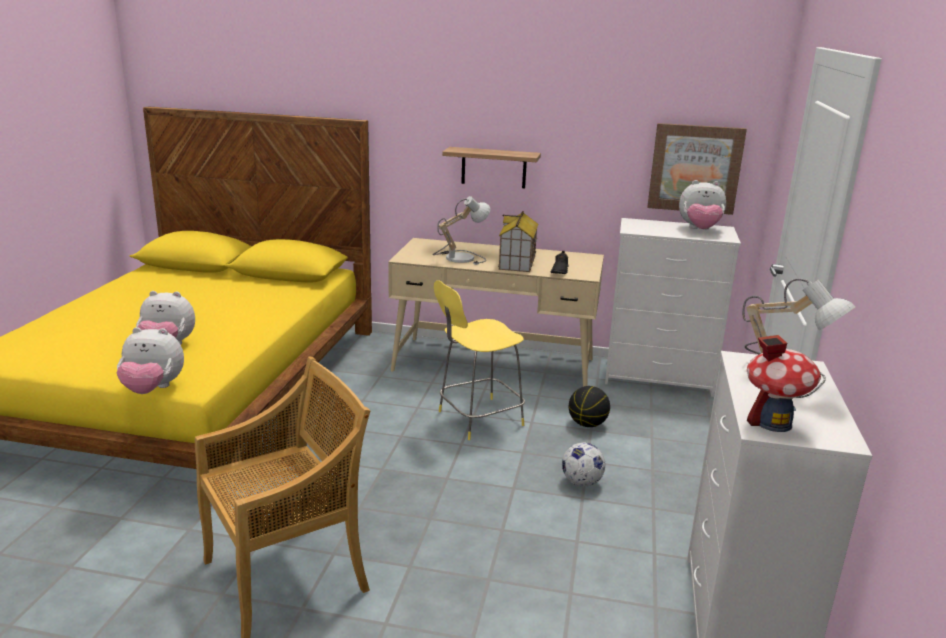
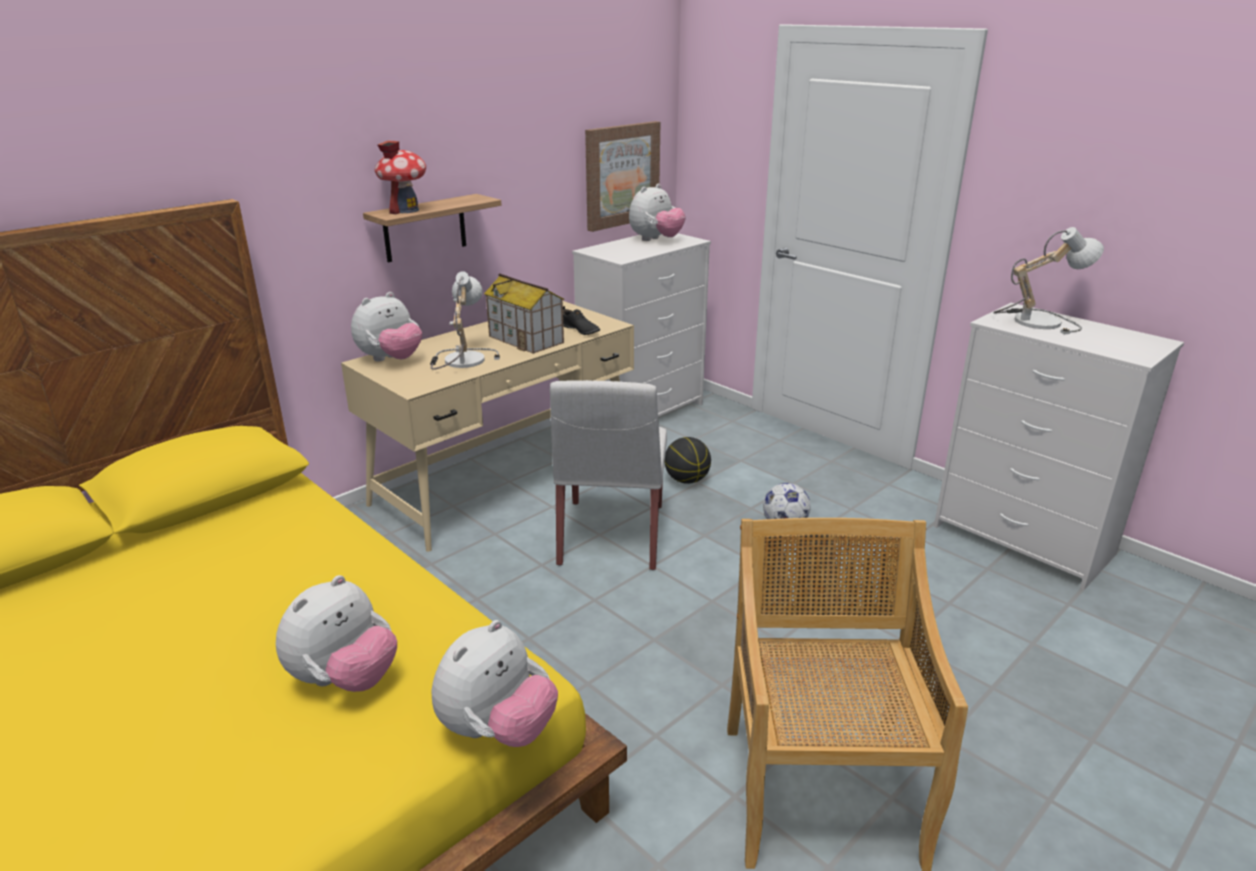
camera: 55 degrees left, 5 degrees up
(432, 245) = (391, 360): none -> plush toy
(477, 419) = (611, 535): yellow stool -> white chair
(772, 422) = (1124, 350): toy house -> toy house (405, 210)

